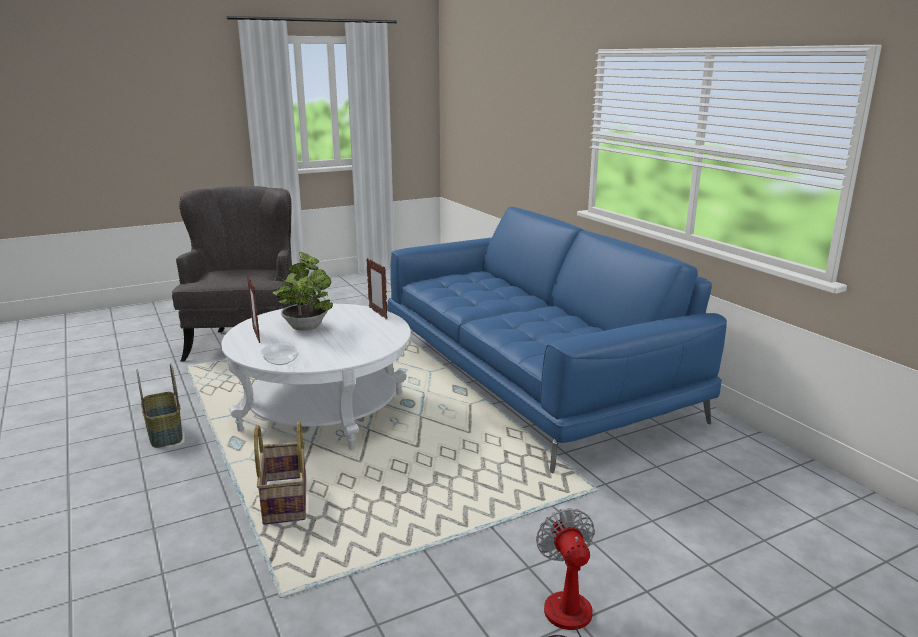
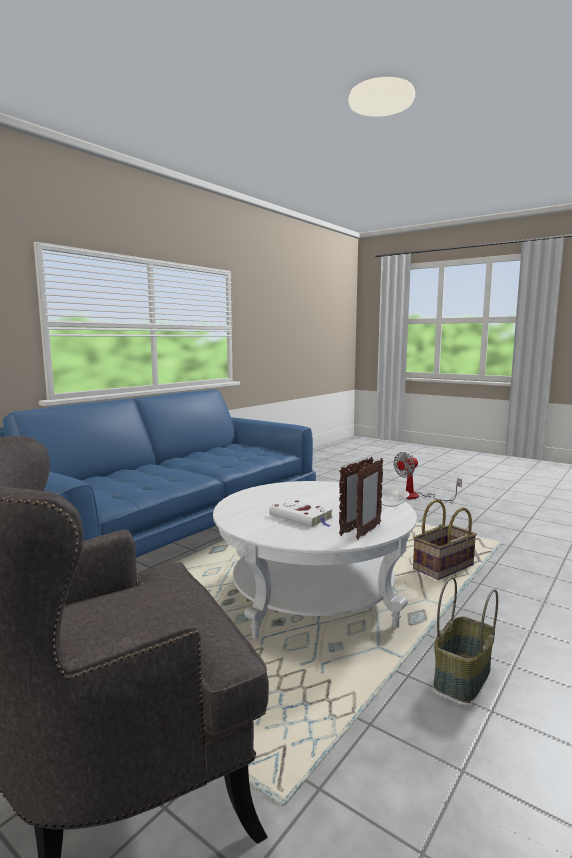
camera: 115 degrees left, 10 degrees down
(306, 326) = (302, 517): potted plant -> white book
(378, 313) = (235, 500): picture frame -> picture frame (368, 531)

